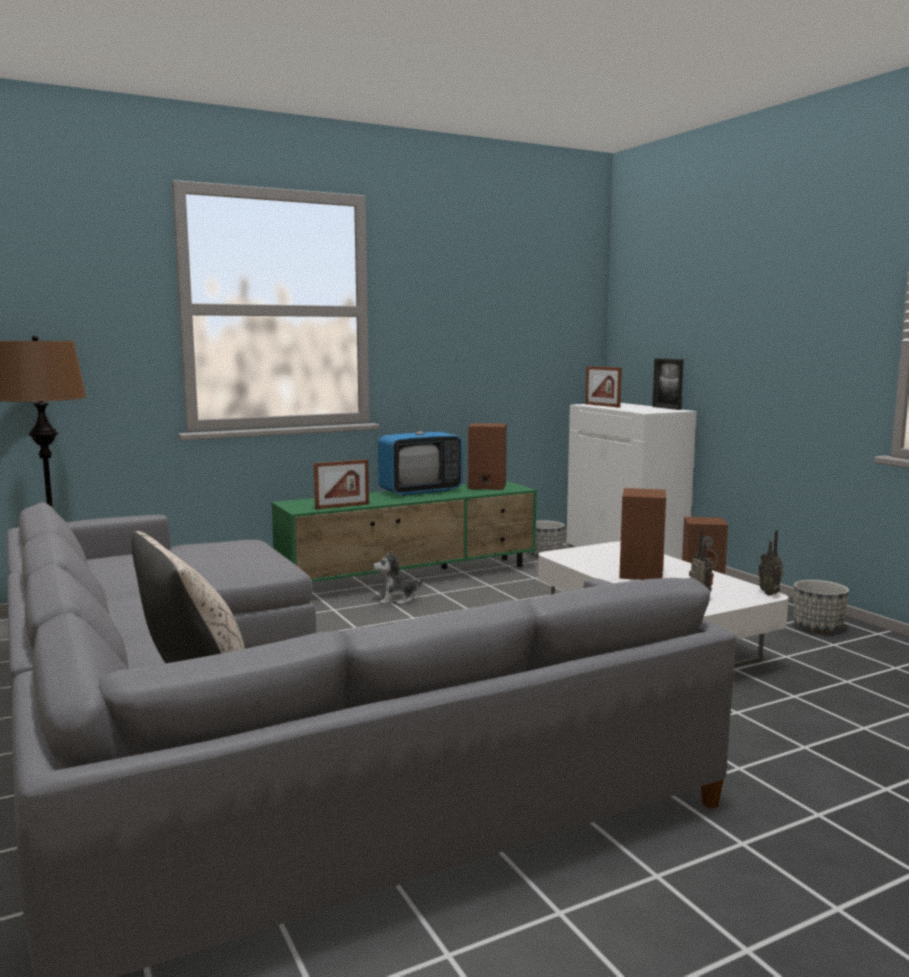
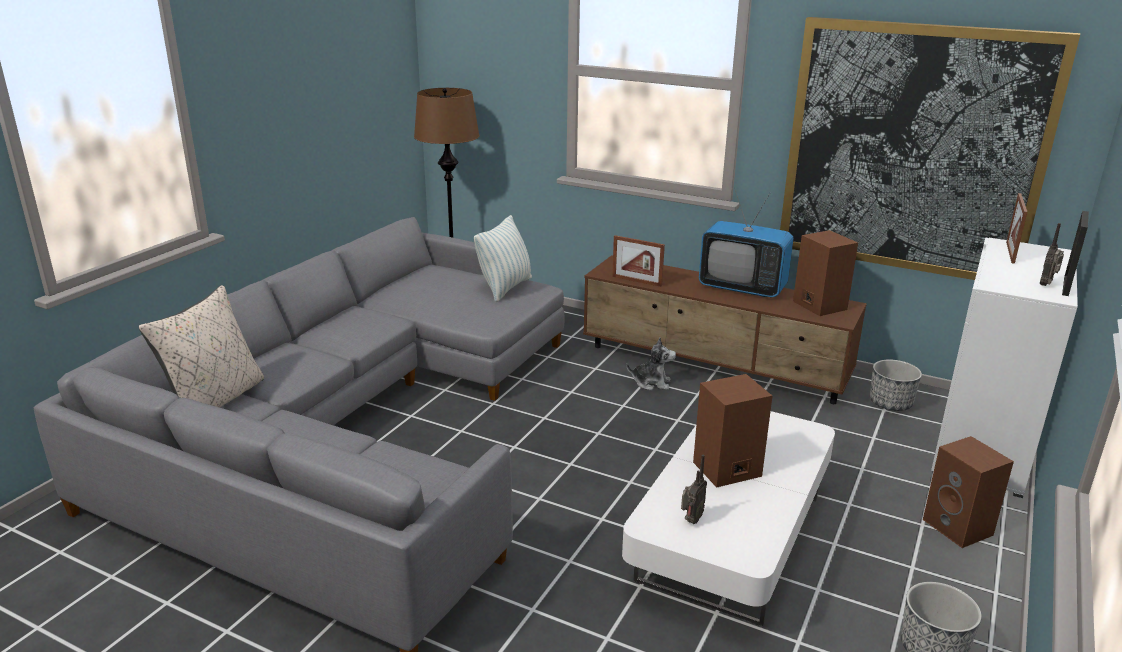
camera: 55 degrees right, 15 degrees up
(221, 548) = (505, 288): none -> pillow
(396, 600) = (651, 383): plush toy -> plush toy turned 150 degrees clockwise
(411, 577) = (714, 367): green tv stand -> brown tv stand
(501, 351) = (913, 150): none -> picture
(770, 593) = (760, 562): radio -> radio (1047, 285)

